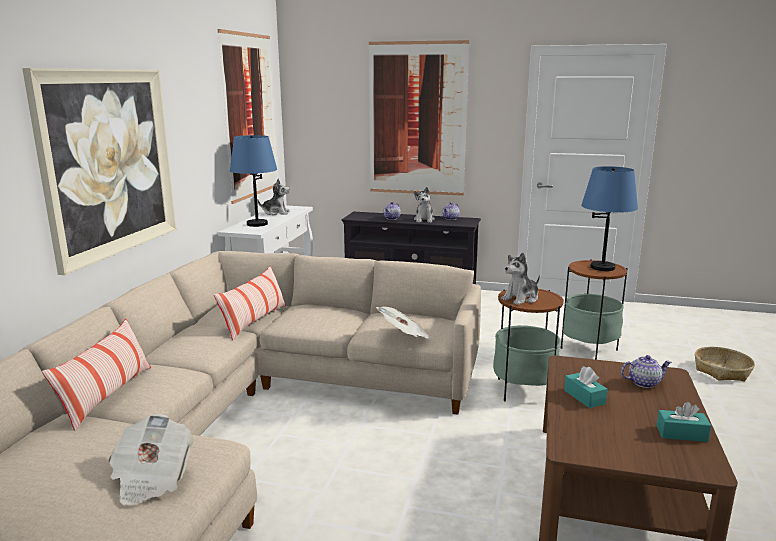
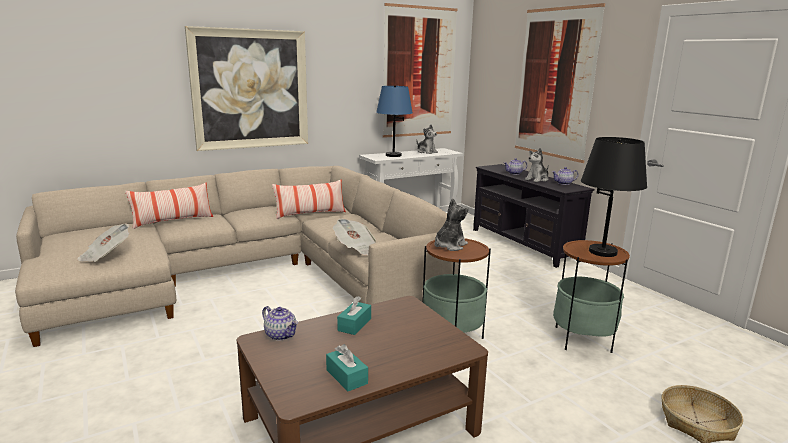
camera: 45 degrees right, 0 degrees up
(521, 298) = (449, 246): plush toy -> plush toy turned 120 degrees clockwise
(603, 267) = (603, 252): blue table lamp -> black table lamp
(644, 382) = (423, 340): teapot -> teapot (281, 335)

